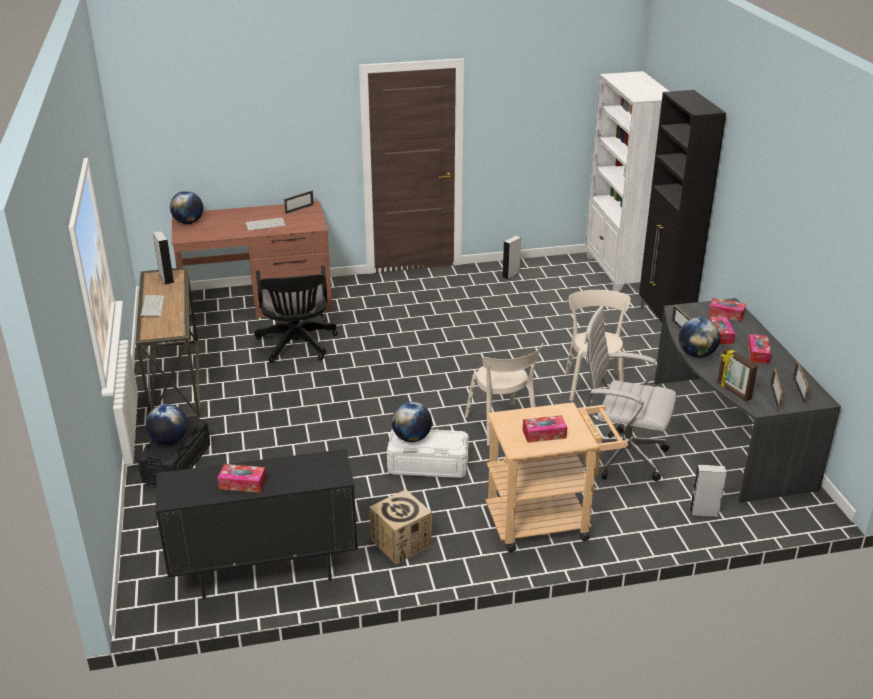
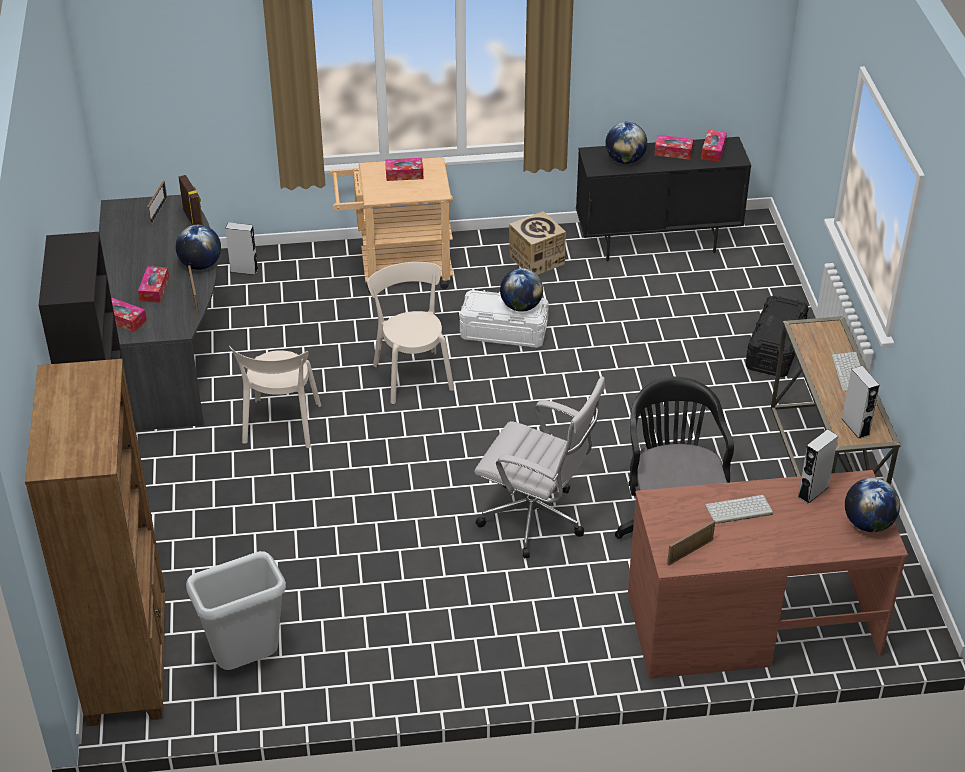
camera: 175 degrees left, 10 degrees up
(169, 440) = (781, 318): globe -> globe (625, 160)
(510, 275) = (319, 670): grey speaker -> grey speaker (813, 491)
(553, 275) = (246, 663): none -> grey trash can
(618, 273) = (129, 663): white bookcase -> brown bookcase
(620, 456) = (295, 331): white office chair -> white office chair (537, 520)
(758, 353) = (132, 262): tissue box -> tissue box (713, 150)
(798, 391) = (127, 217): picture frame -> none

